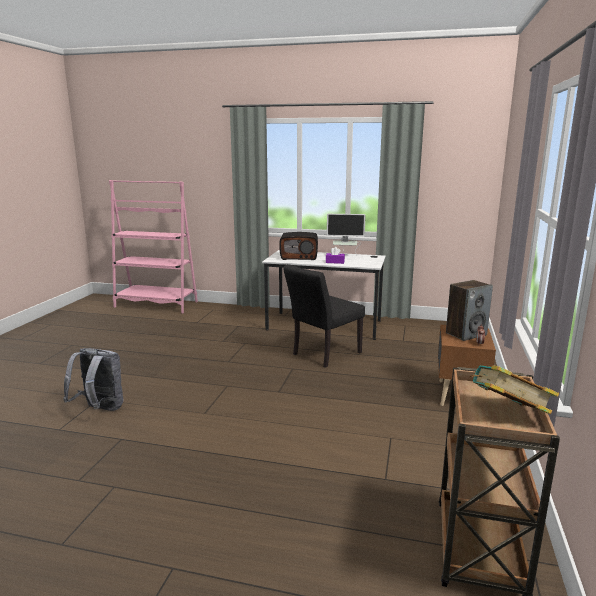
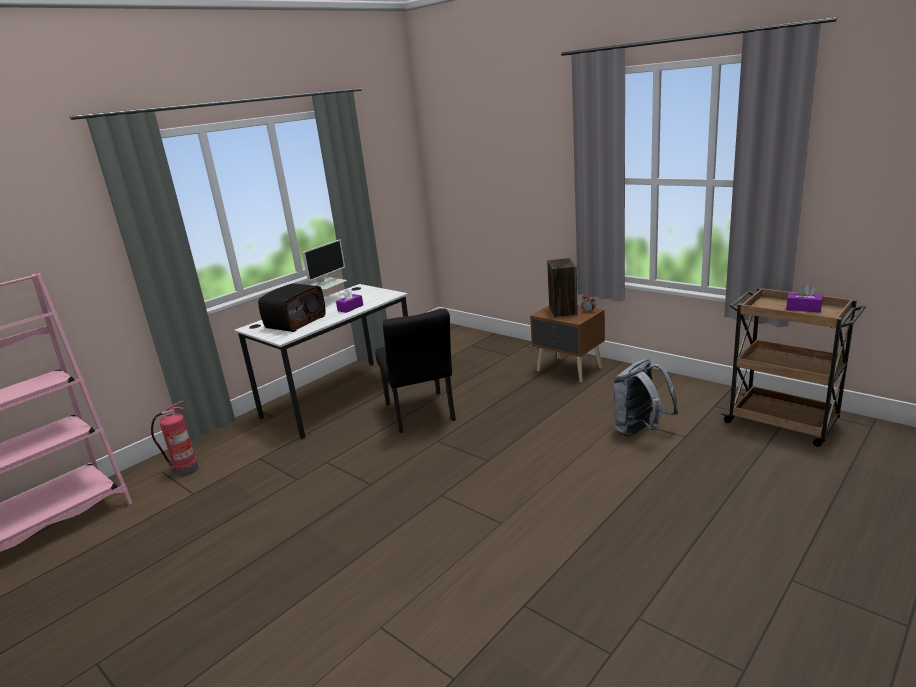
camera: 60 degrees left, 5 degrees up
(100, 410) = (420, 626): grey backpack -> grey backpack (640, 431)
(216, 314) = (185, 471): none -> fire extinguisher
(507, 412) = (803, 308): book -> purple tissue box

